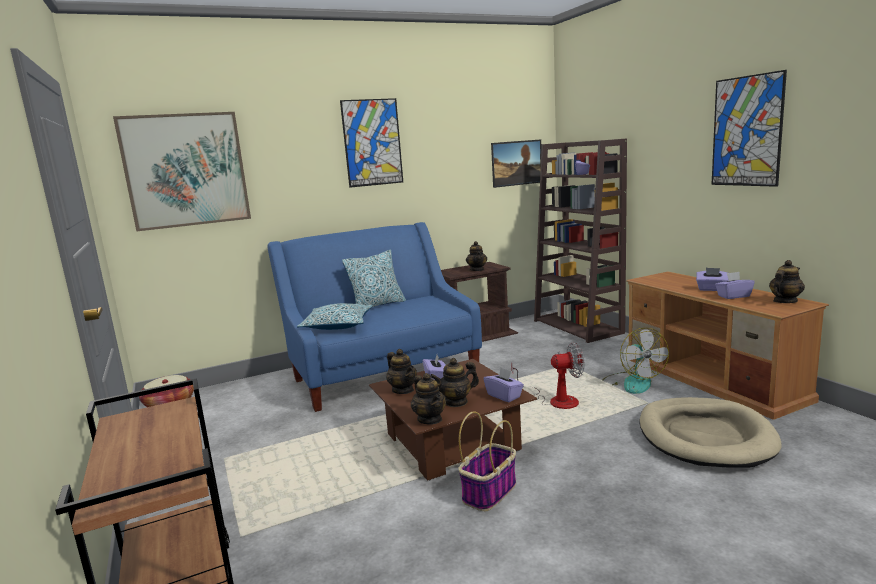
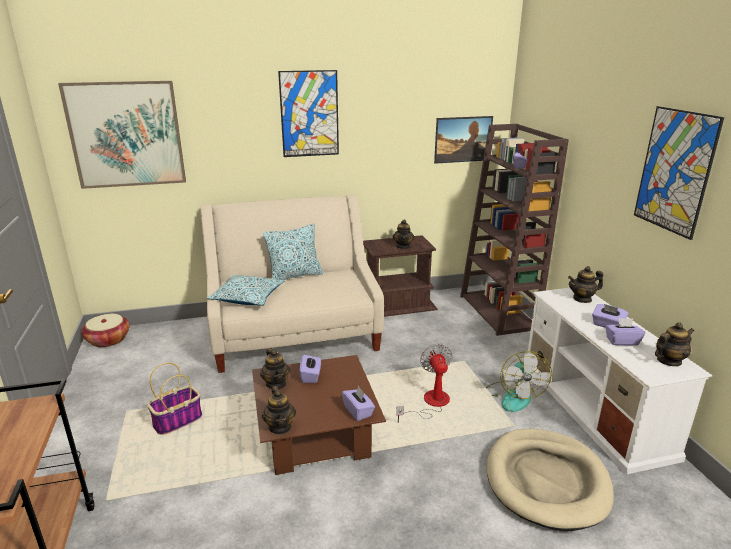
camera: 10 degrees right, 10 degrees up
(382, 371) = (294, 335): blue sofa -> beige sofa
(456, 402) = (313, 410): teapot -> teapot (582, 299)
(489, 492) = (321, 500): basket -> basket (178, 420)
(555, 400) = (430, 404): fan -> fan turned 105 degrees counterclockwise
(712, 378) = (594, 406): brown tv stand -> white tv stand

